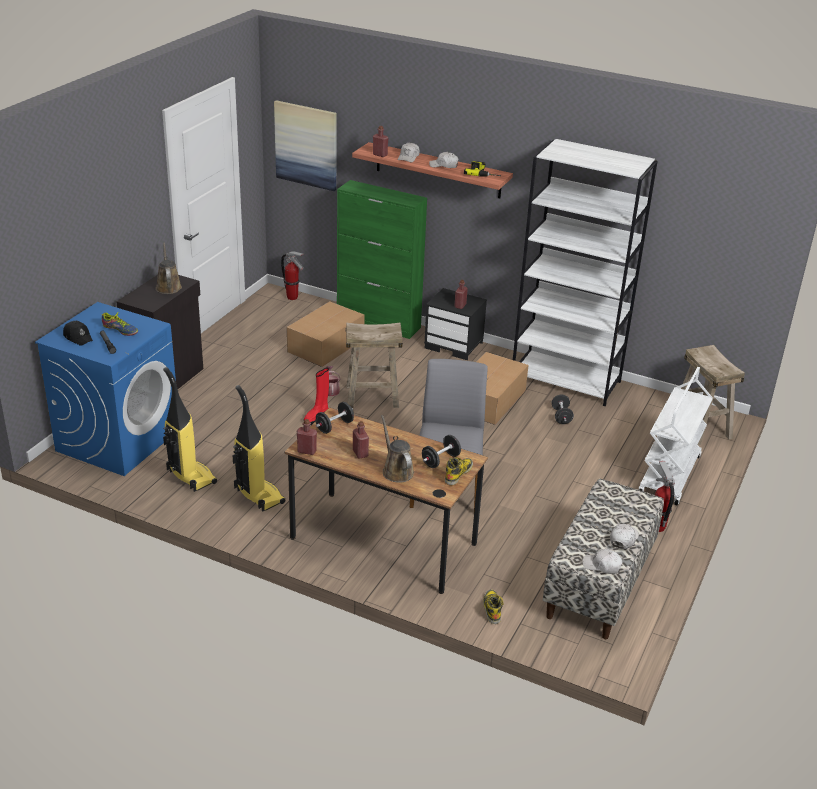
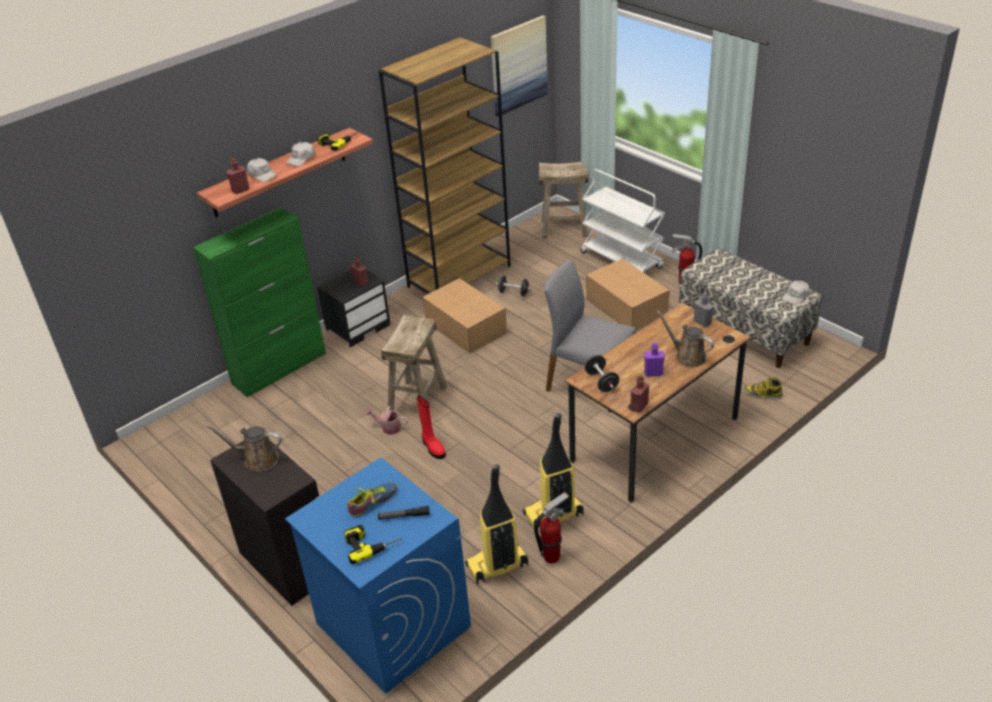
camera: 65 degrees left, 5 degrees up
(78, 337) = (371, 543): black cap -> power drill
(292, 297) = (174, 424): fire extinguisher -> fire extinguisher (552, 557)
(306, 145) = (122, 246): picture -> picture (518, 65)
(327, 345) = (298, 414): cardboard box -> cardboard box (626, 306)
(360, 453) = (653, 373): red bottle -> purple bottle
(396, 470) = (687, 356): brown watering can -> brown watering can turned 45 degrees clockwise
(440, 460) = (679, 328): black dumbbell -> none
(458, 473) = (702, 322): boot -> grey bottle
(566, 380) = (459, 276): white bookcase -> brown bookcase
(623, 539) = (765, 278): white cap -> none

